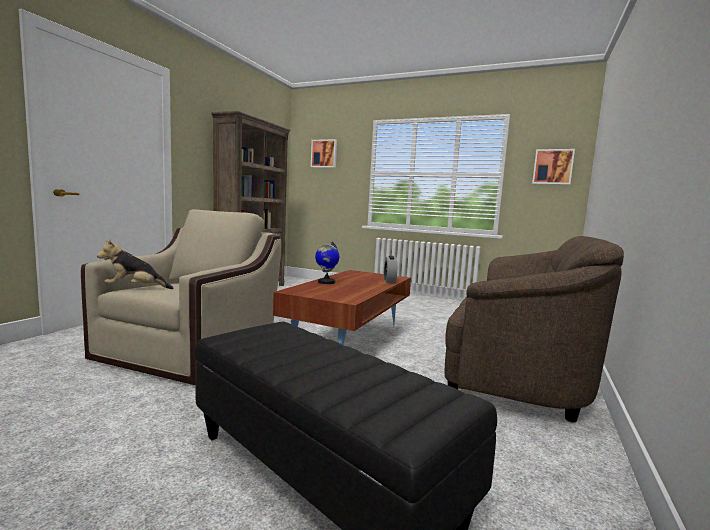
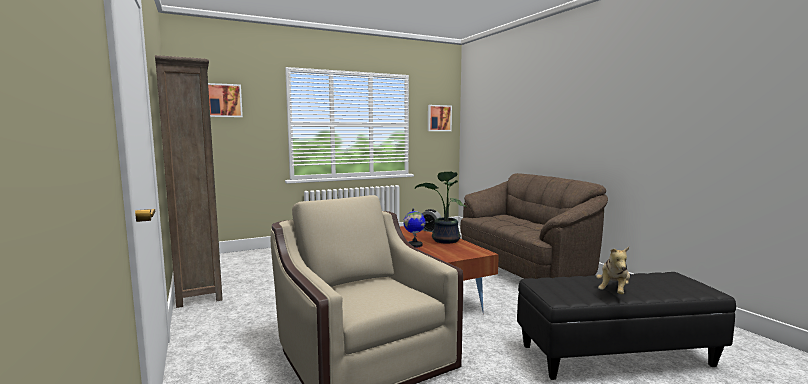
camera: 50 degrees left, 0 degrees up
(135, 289) = (361, 307): plush toy -> plush toy (613, 291)
(363, 287) = (444, 240): none -> potted plant

